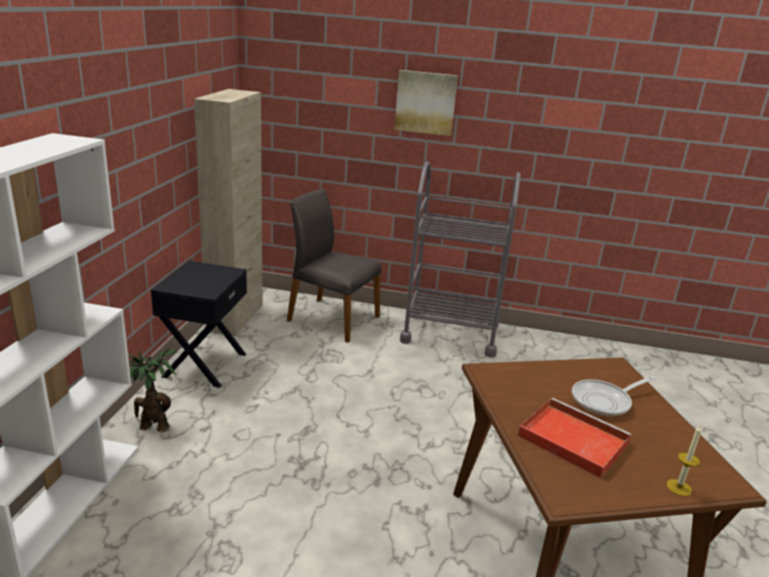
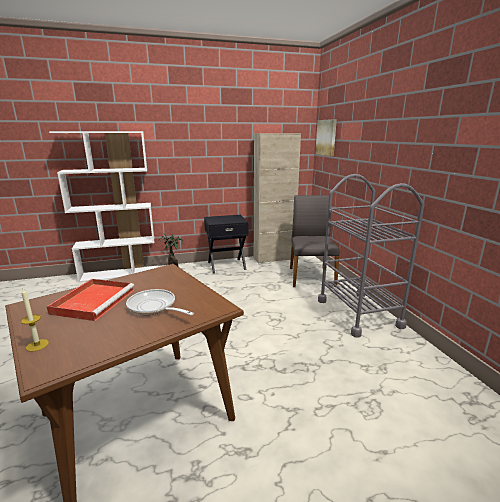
camera: 65 degrees right, 5 degrees down
(425, 102) = (381, 133): picture -> picture (326, 137)

